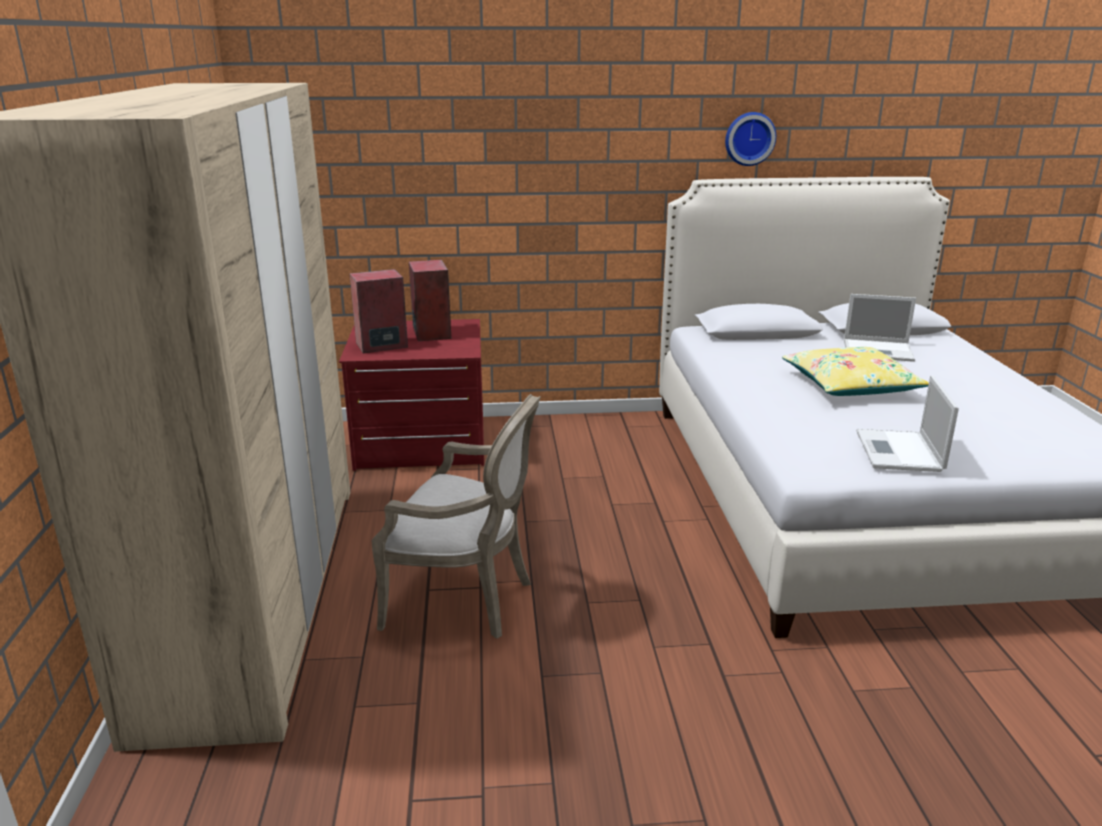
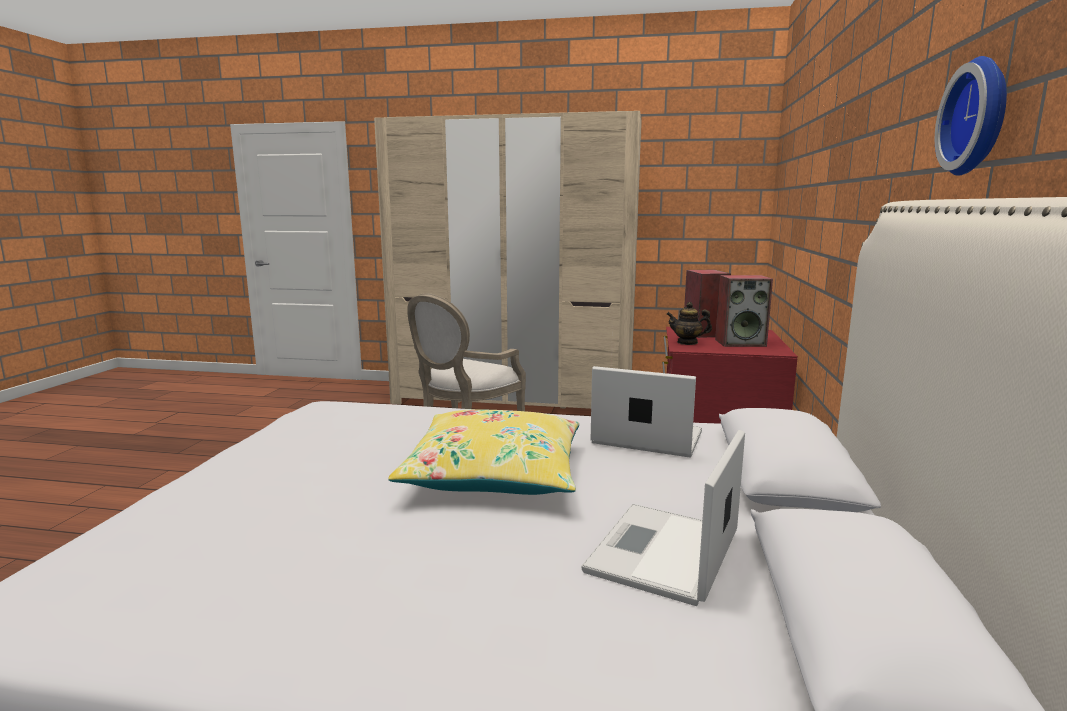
camera: 105 degrees right, 10 degrees down
(437, 351) = (687, 342): none -> teapot
(899, 452) = (288, 440): laptop -> laptop (645, 438)

